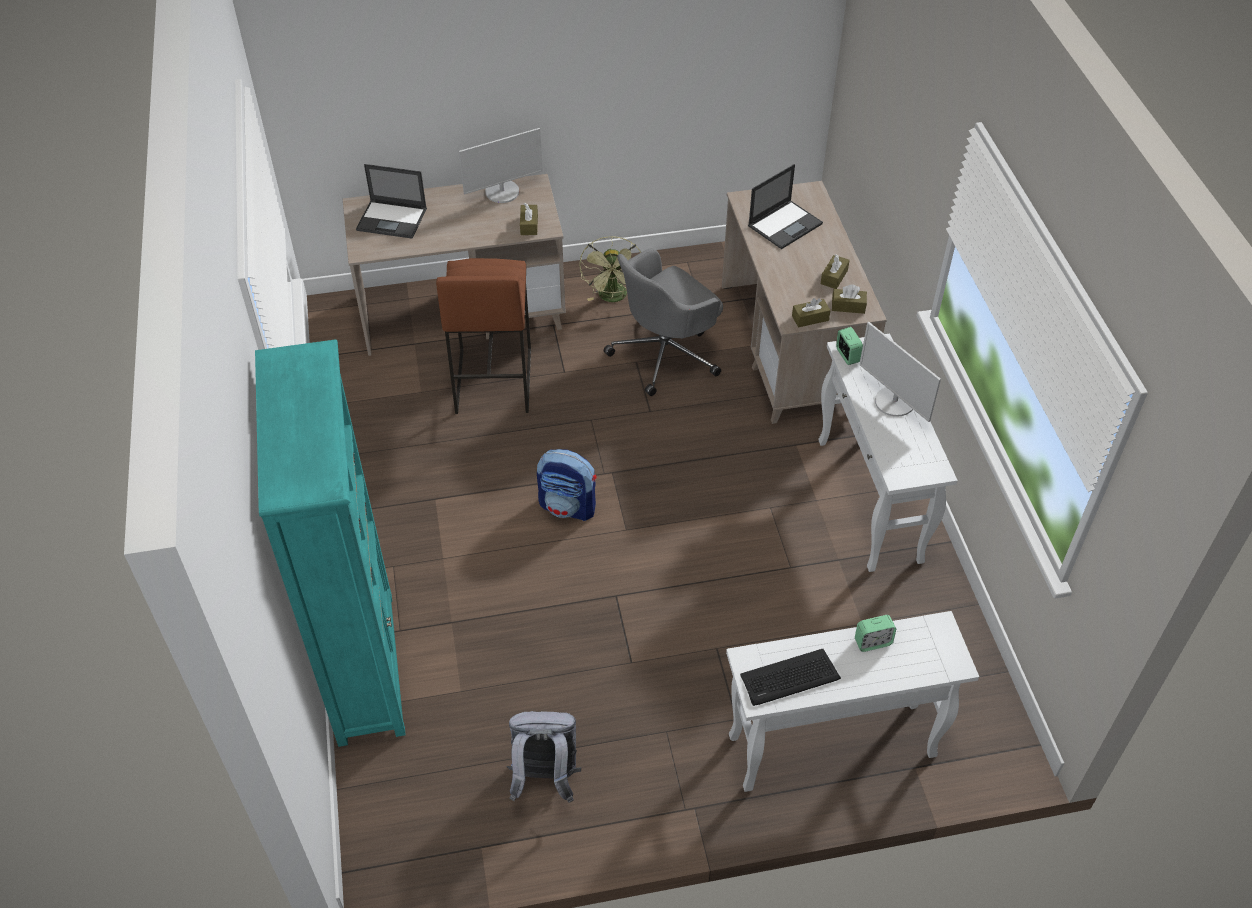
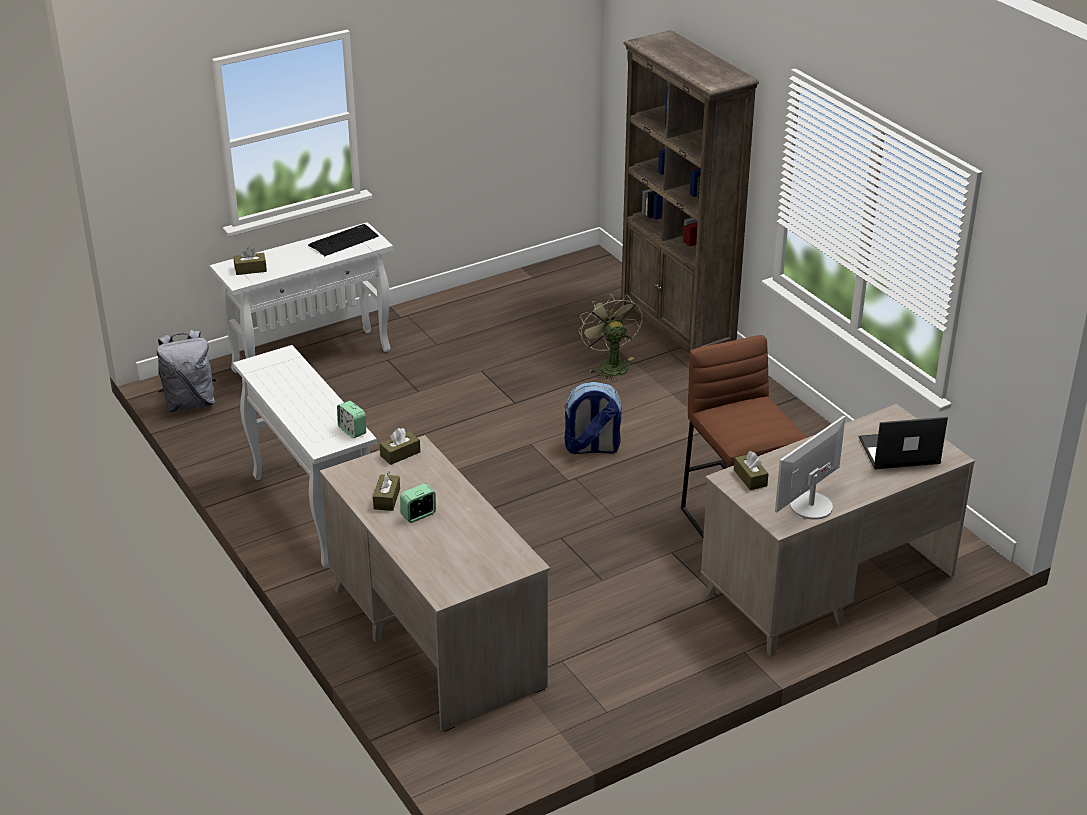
camera: 160 degrees right, 15 degrees down
(366, 666) = (677, 330): turquoise bookcase -> brown bookcase
(545, 778) = (510, 309): grey backpack -> grey backpack (190, 403)
(614, 298) = (669, 643): green fan -> green fan (610, 365)
(666, 354) = (574, 595): grey office chair -> none
(785, 224) = (462, 544): laptop -> none
(848, 306) = (363, 473): brown tissue box -> brown tissue box (250, 269)
(872, 642) = (289, 266): alarm clock -> alarm clock (418, 515)
(894, 402) = (298, 404): monitor -> none

